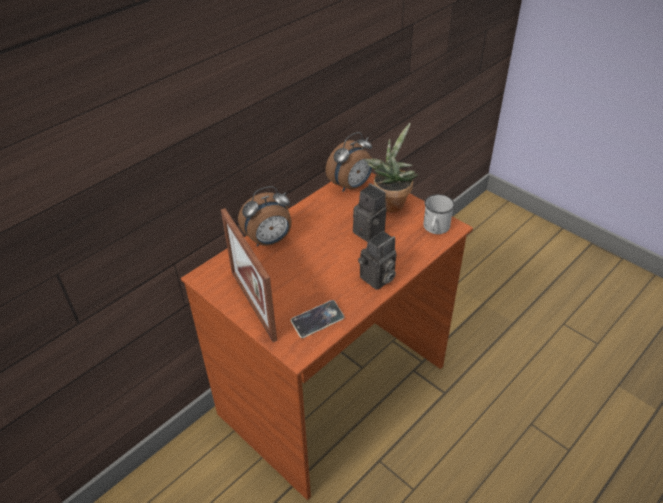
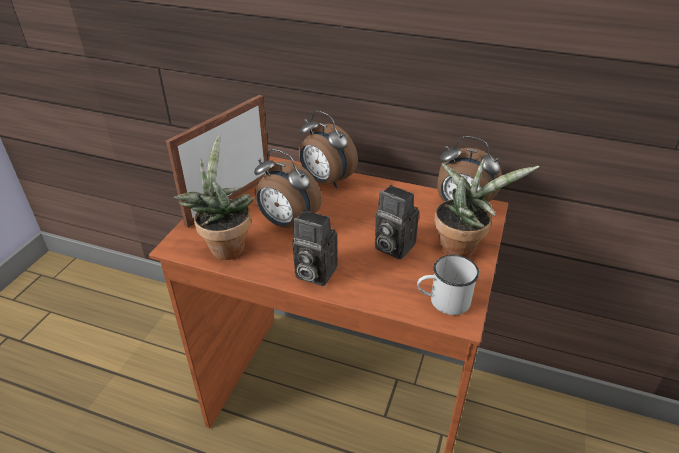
camera: 65 degrees right, 5 degrees down
(310, 278) = (286, 223): none -> alarm clock
(317, 321) = (225, 246): phone -> potted plant
(371, 232) = (391, 246): camera -> camera turned 105 degrees clockwise

